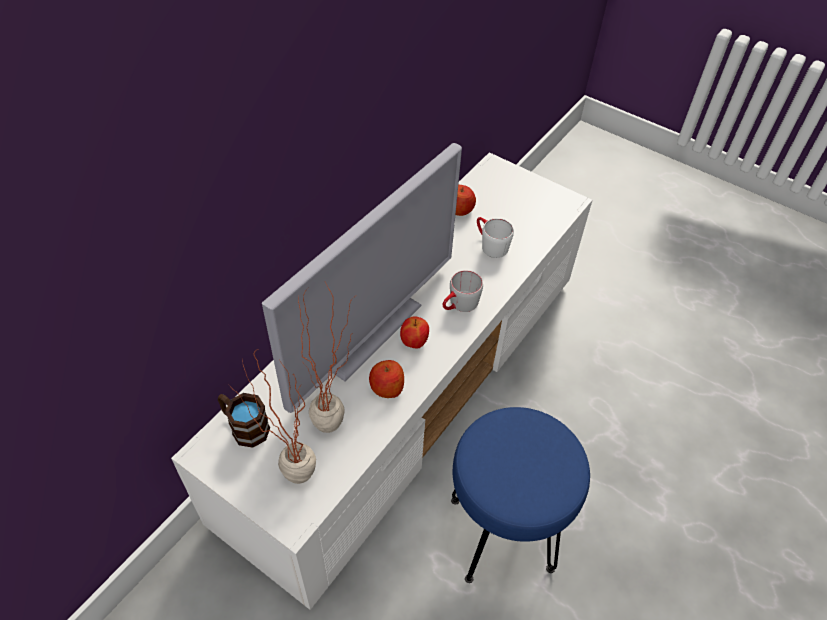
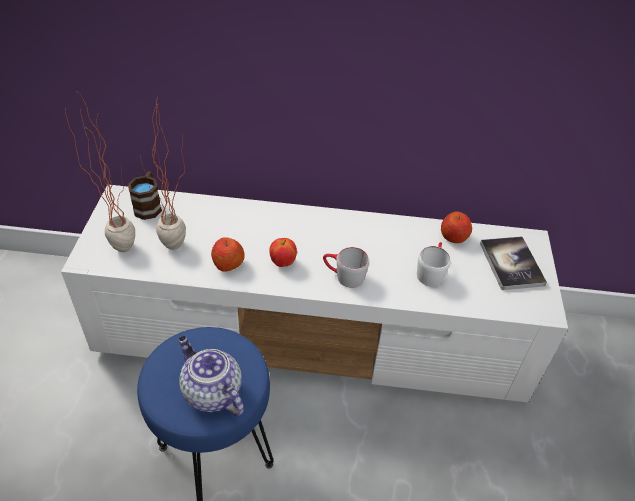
camera: 60 degrees right, 5 degrees down
(368, 331) = (275, 232): television -> none
(512, 193) = (511, 264): none -> book
(546, 462) = (211, 392): none -> teapot

